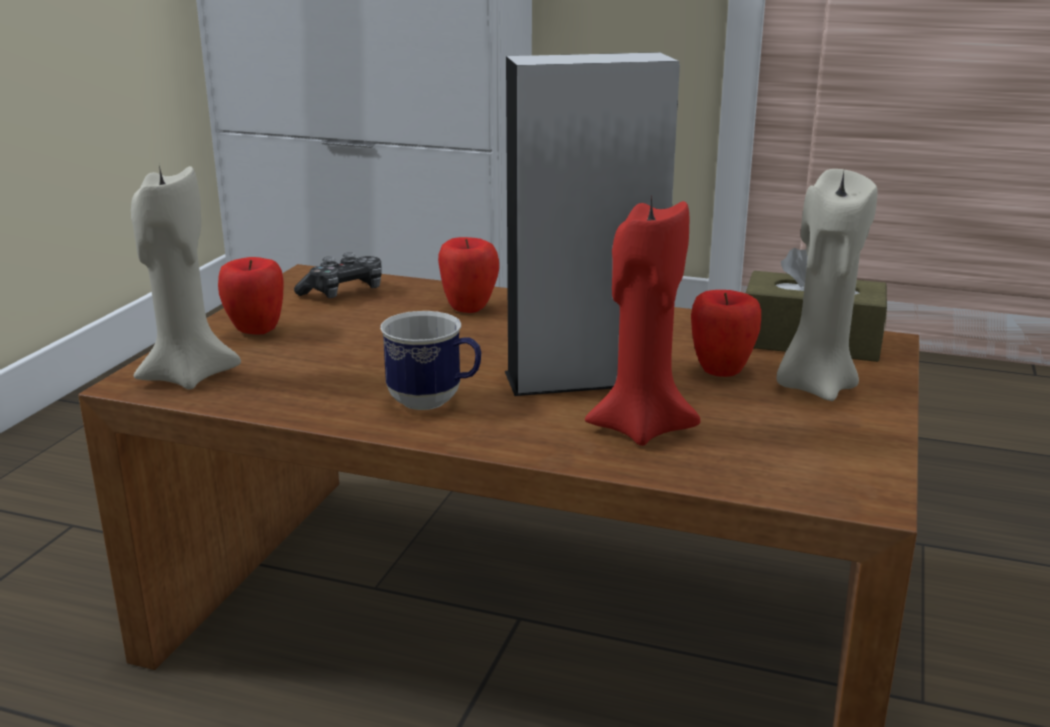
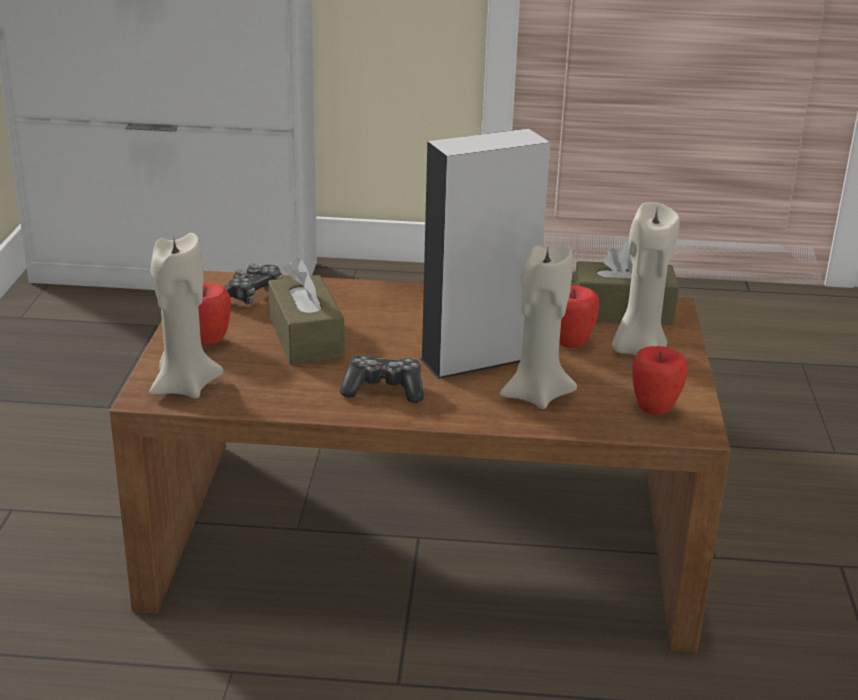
camera: 15 degrees left, 5 degrees up
(376, 338) = (306, 338): none -> brown tissue box
(434, 402) = (384, 390): mug -> game controller
(469, 308) = (360, 303): apple -> apple (654, 408)
(640, 428) = (536, 395): red candle -> beige candle

